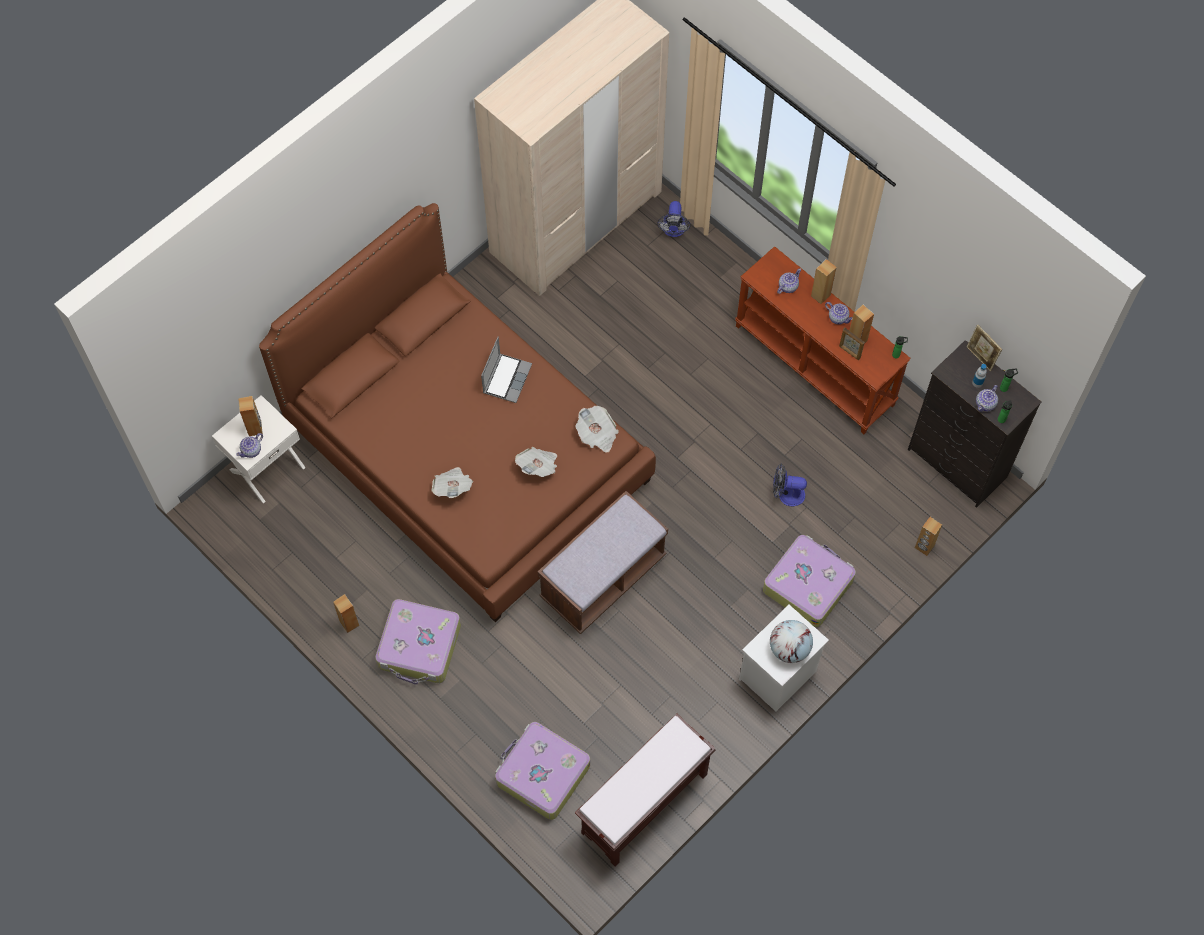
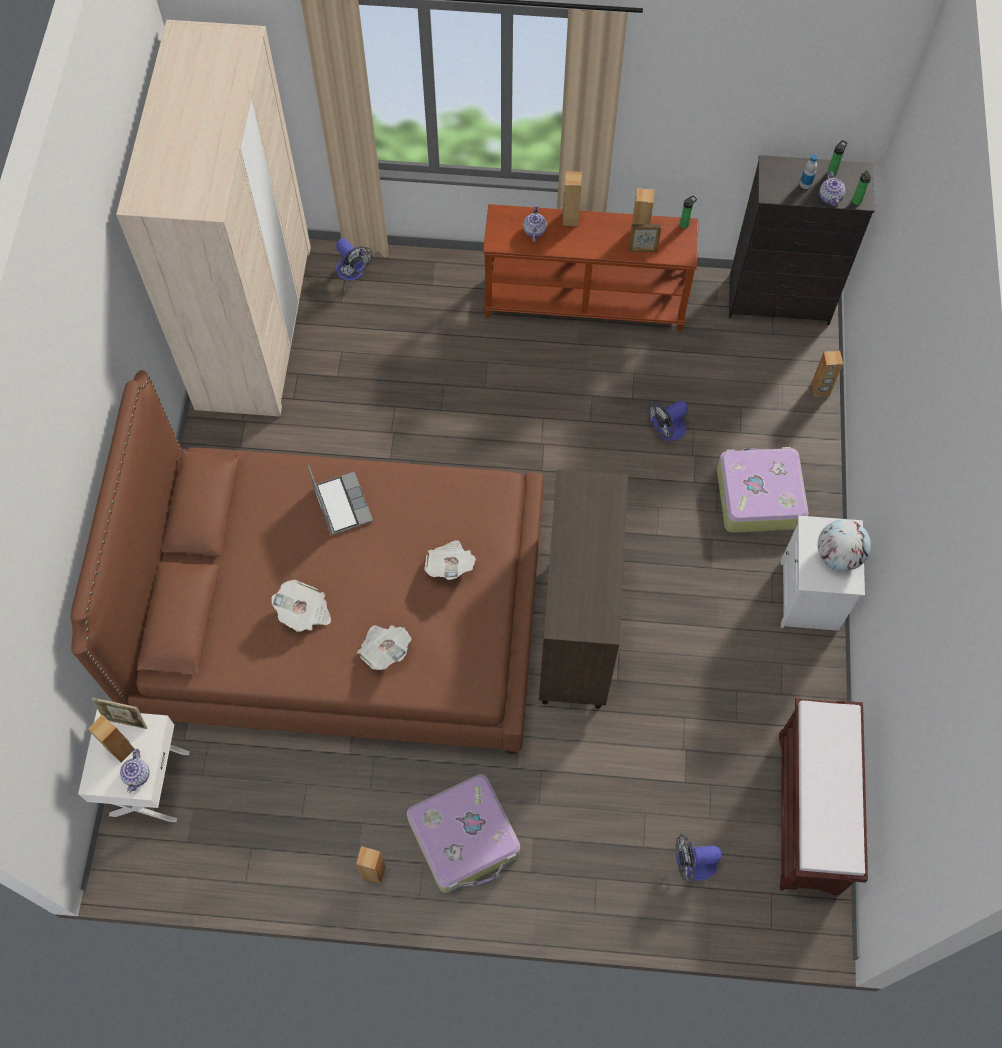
camera: 40 degrees left, 0 degrees up
(542, 774) = (693, 864): suitcase -> fan
(597, 434) = (478, 493): newspaper -> newspaper (304, 612)
(603, 577) = (576, 631): brown bench -> brown cabinet
(838, 317) = (604, 227): teapot -> none
(980, 358) = (787, 161): picture frame -> picture frame (126, 722)

